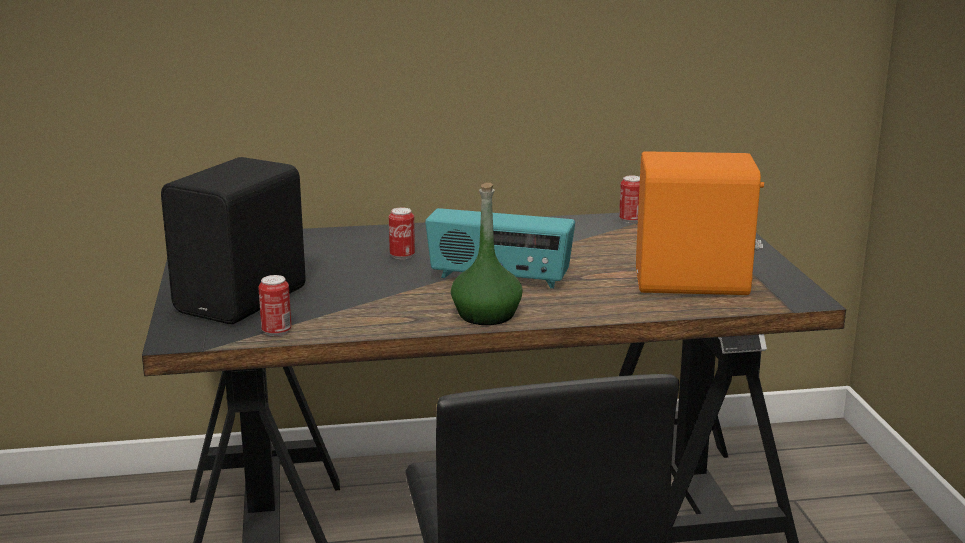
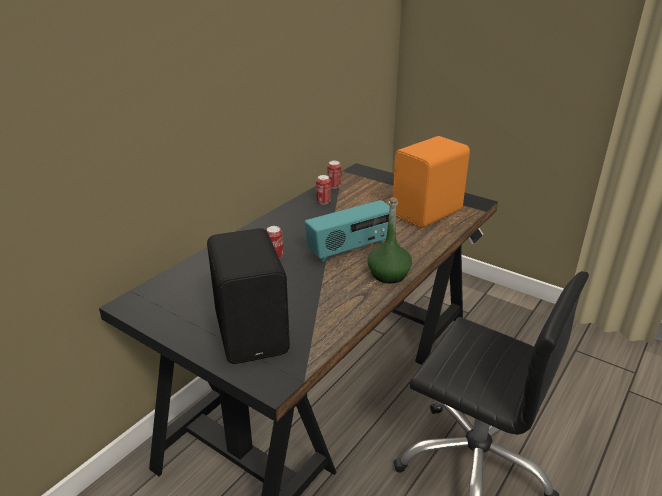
camera: 45 degrees left, 10 degrees up
(276, 331) = (315, 344): can -> can (323, 202)

